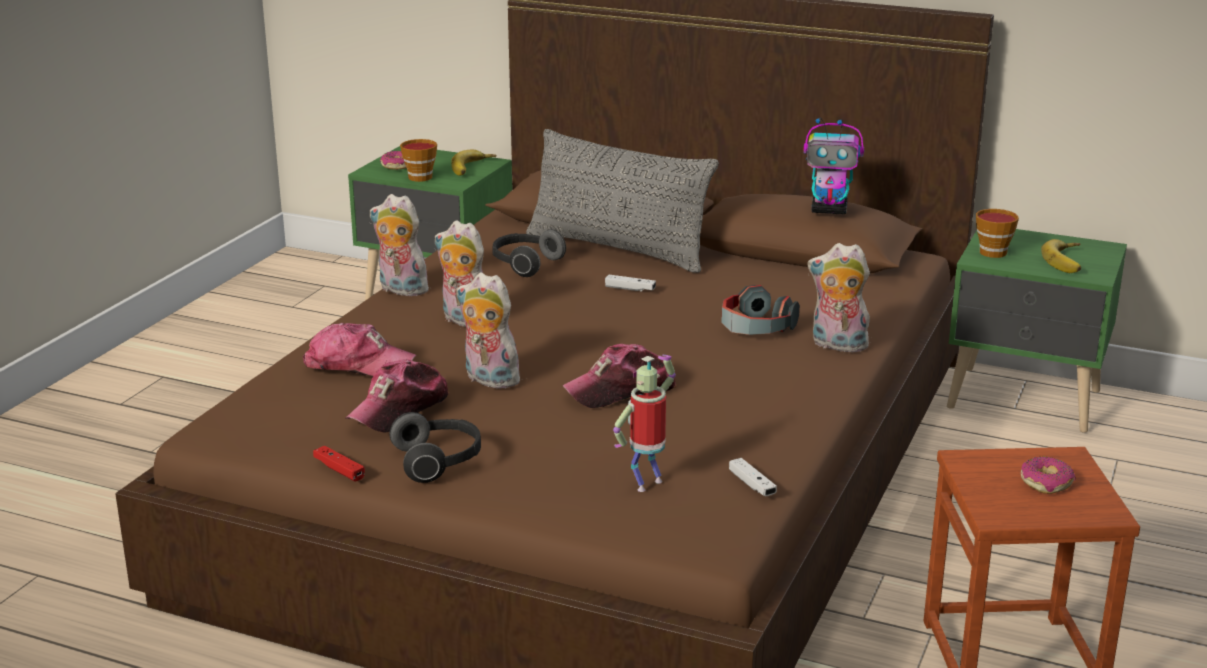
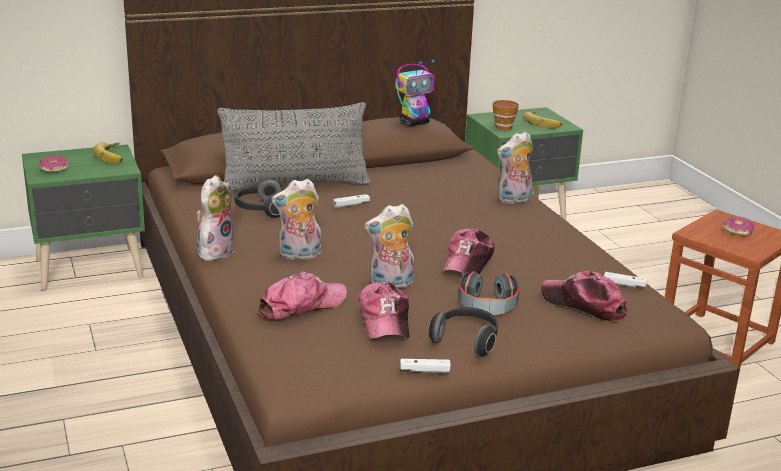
camera: 45 degrees left, 0 degrees up
(339, 470) = (424, 370): red game controller -> white game controller
(400, 290) = (214, 251): plush toy -> plush toy turned 135 degrees clockwise
(420, 176) = (88, 171): cup -> none
(647, 483) = (584, 304): toy robot -> cap
(755, 327) = (459, 204): headphones -> headphones (487, 306)

